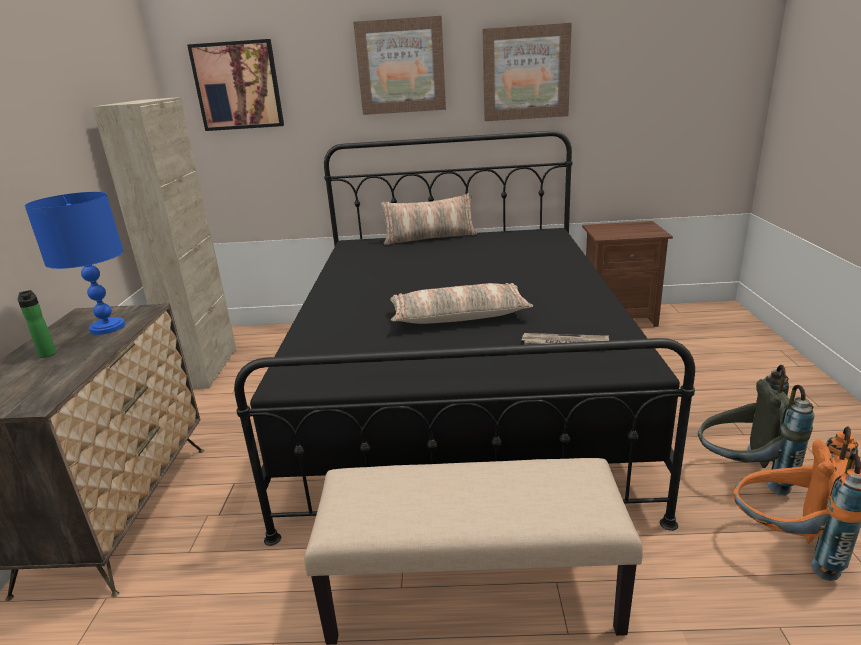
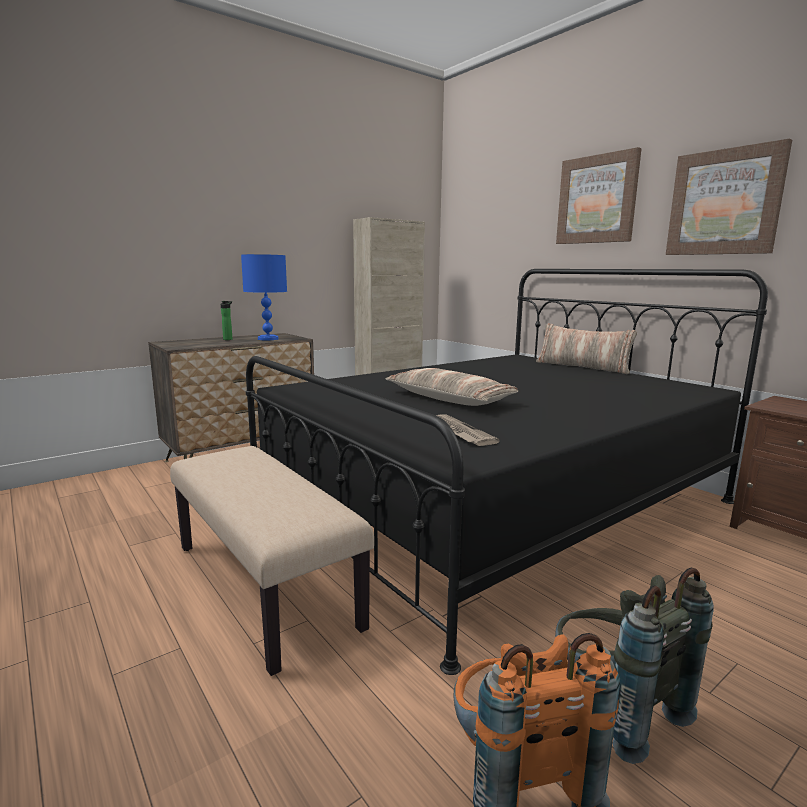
camera: 50 degrees right, 10 degrees down
(238, 86) = (480, 219): picture -> none

